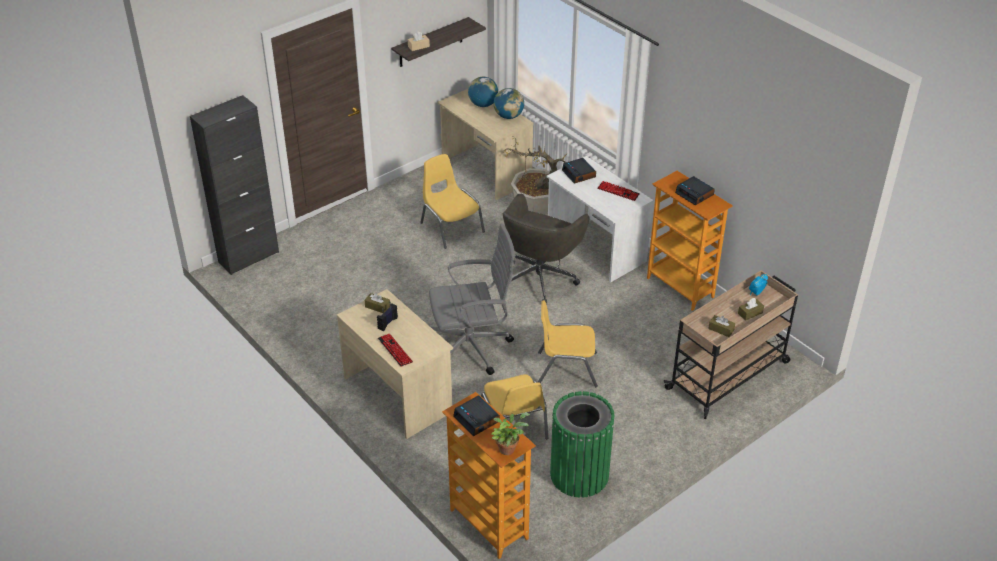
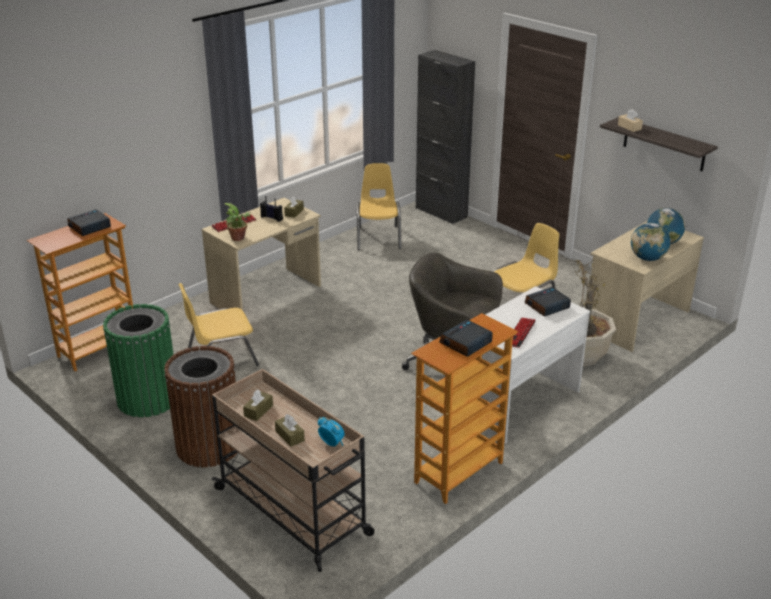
camera: 85 degrees right, 10 degrees down
(472, 347) = (332, 328): grey office chair -> none
(508, 448) = (48, 241): potted plant -> potted plant (239, 238)
(566, 368) = (302, 386): yellow chair -> yellow chair (378, 237)
(650, 427) = (208, 446): none -> brown trash can

